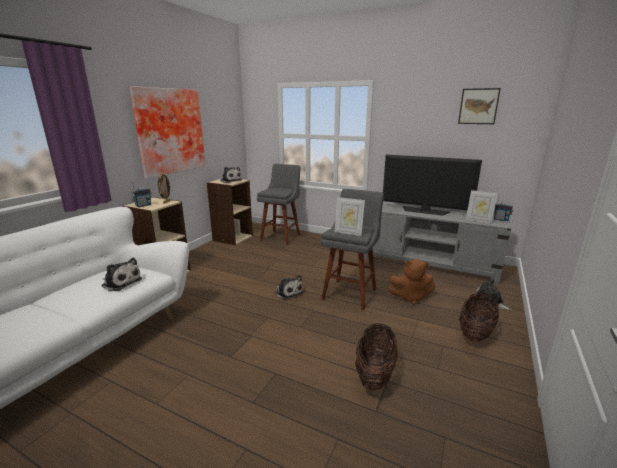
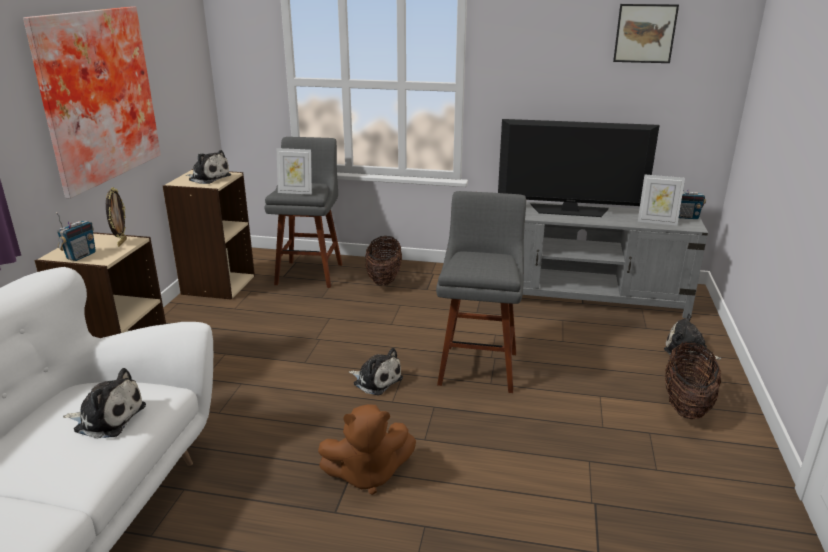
camera: 15 degrees left, 5 degrees up
(348, 233) = (483, 271): picture frame -> picture frame (295, 192)
(374, 374) = (573, 496): basket -> basket (384, 279)
(410, 297) = (573, 359): brown plush toy -> brown plush toy (367, 475)

